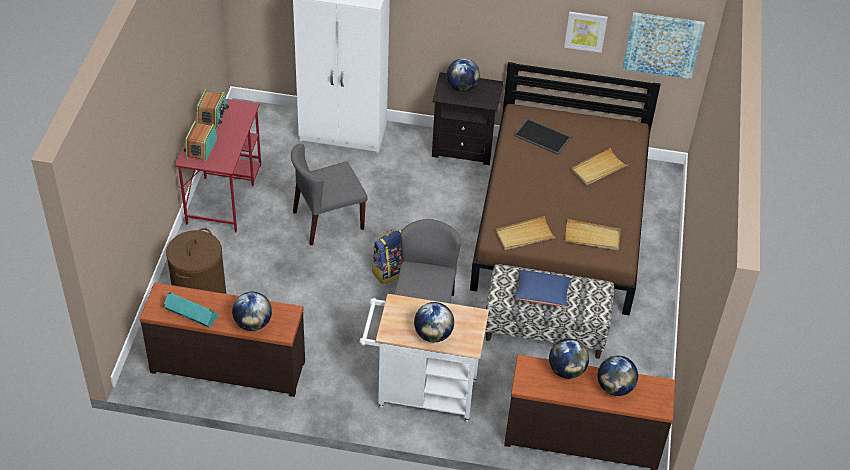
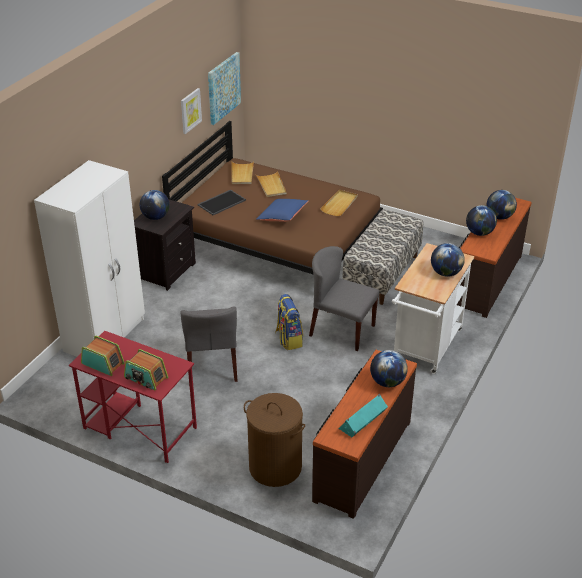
camera: 70 degrees left, 10 degrees down
(524, 235) = (325, 233): beige tray -> beige tray (242, 174)
(542, 295) = (384, 241): blue pillow -> blue pillow (282, 217)

